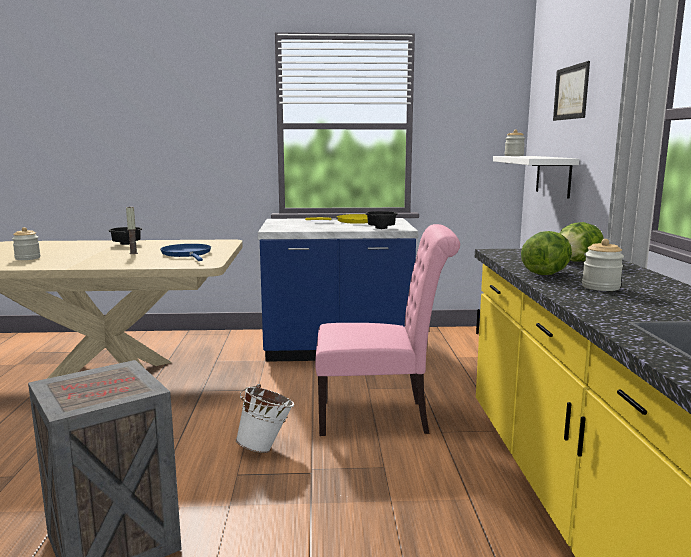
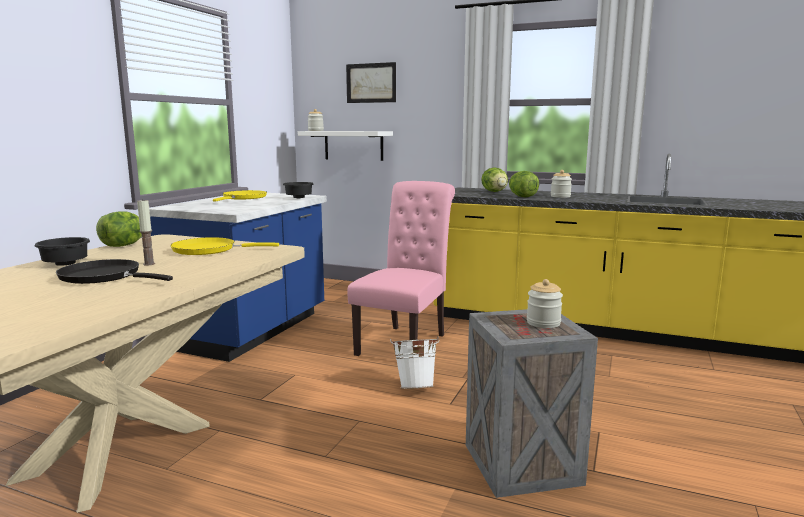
camera: 65 degrees left, 0 degrees up
(27, 258) = (49, 303): jar -> jar (543, 323)
(93, 254) = (104, 277): none -> black frying pan
(187, 254) = (209, 250): blue frying pan -> yellow frying pan
(191, 241) = (124, 245): none -> lettuce

